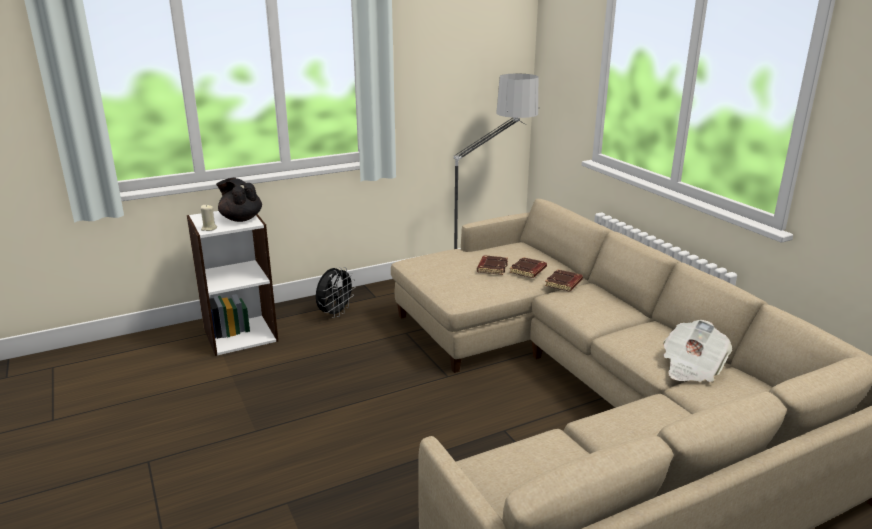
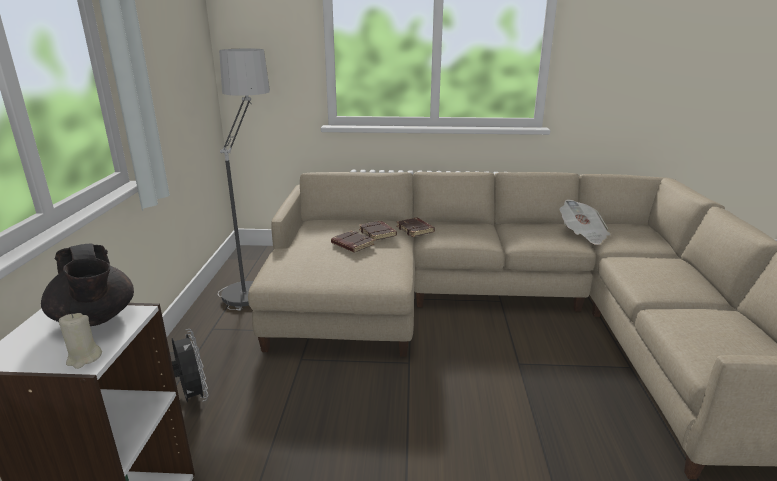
camera: 60 degrees left, 0 degrees up
(241, 219) = (95, 319): black teapot -> black teapot turned 105 degrees counterclockwise

